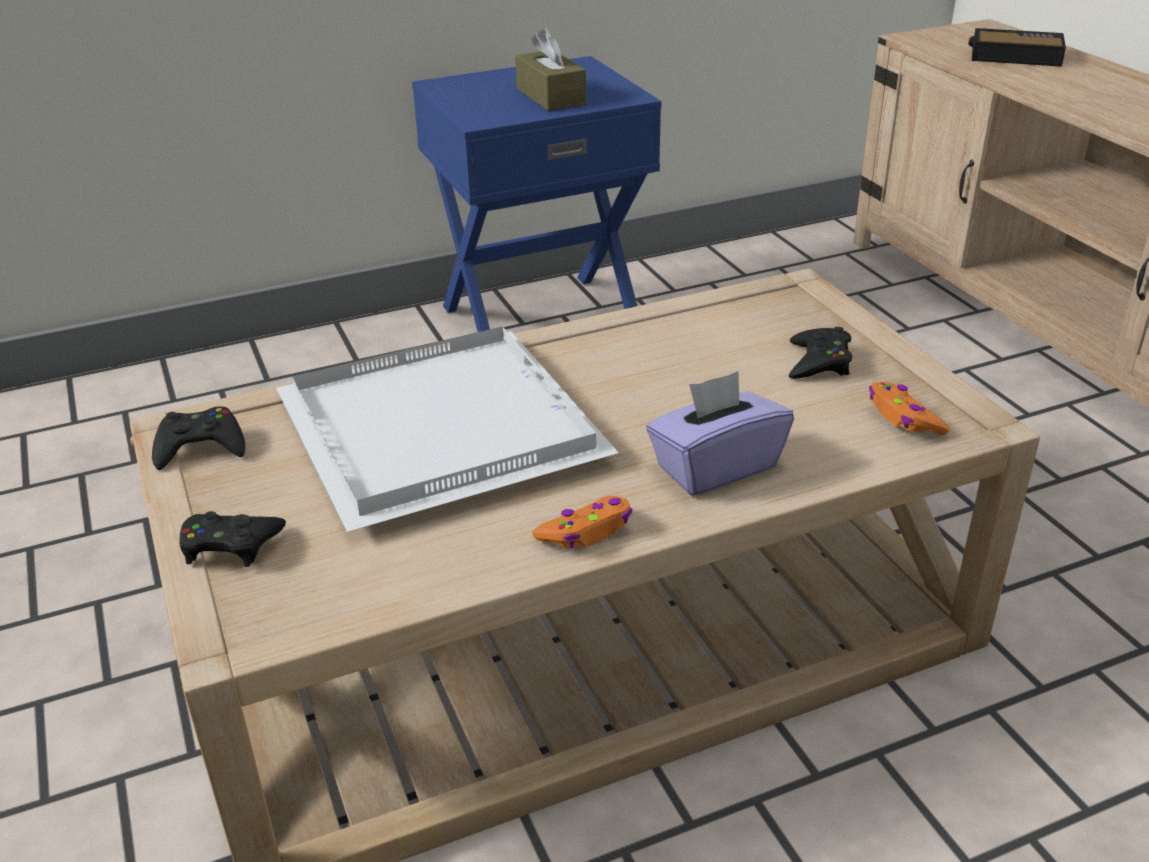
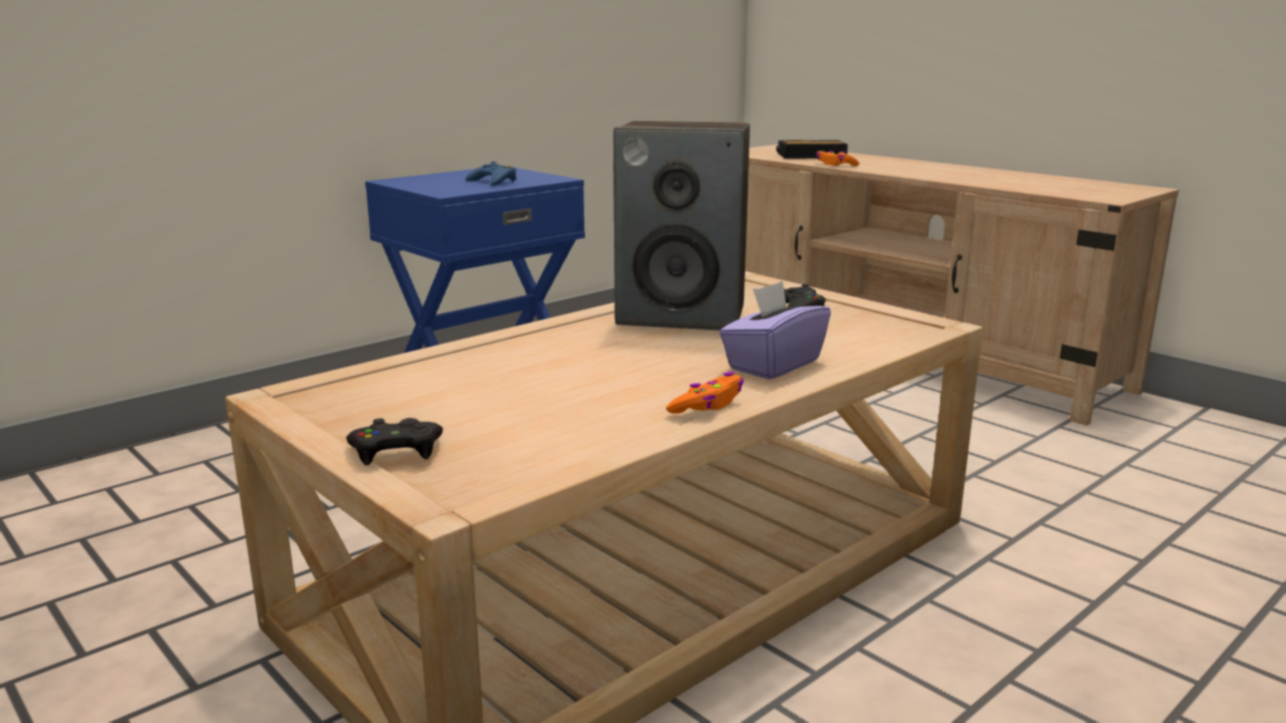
camera: 20 degrees left, 15 degrees down
(200, 446) = (314, 402): black game controller -> none
(447, 431) = (538, 370): white tray -> none
(551, 96) = (493, 181): brown tissue box -> blue game controller
(670, 353) = (683, 316): none -> speaker
(904, 418) = (885, 327): orange game controller -> orange game controller (835, 165)

